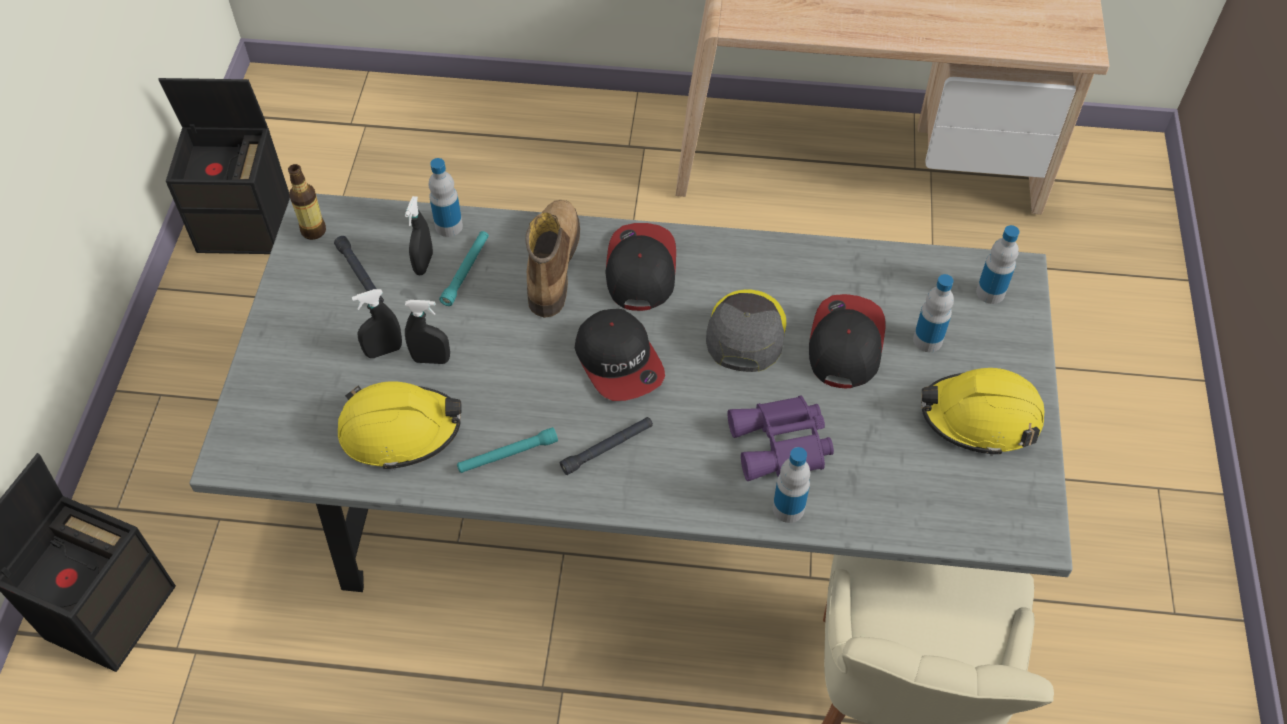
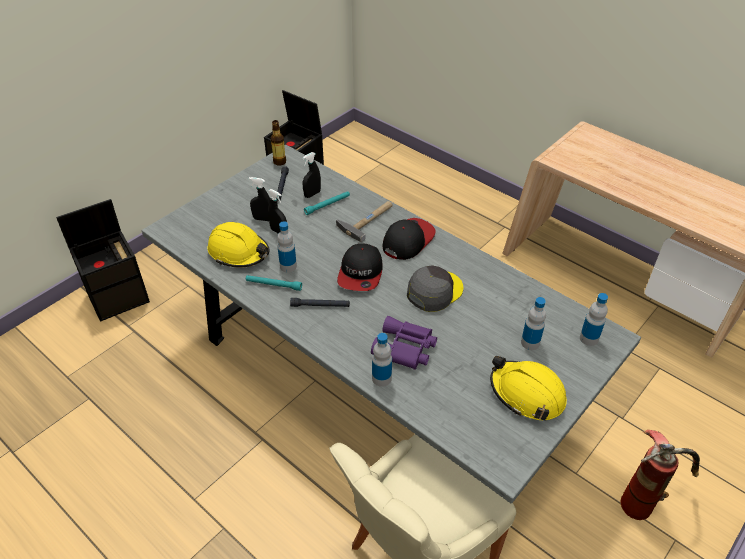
camera: 35 degrees right, 10 degrees down
(449, 226) = (337, 185): bottle -> bottle (288, 266)
(551, 264) = (368, 220): boot -> hammer
(845, 343) = (482, 321): cap -> none
(1093, 456) = (645, 499): none -> fire extinguisher

